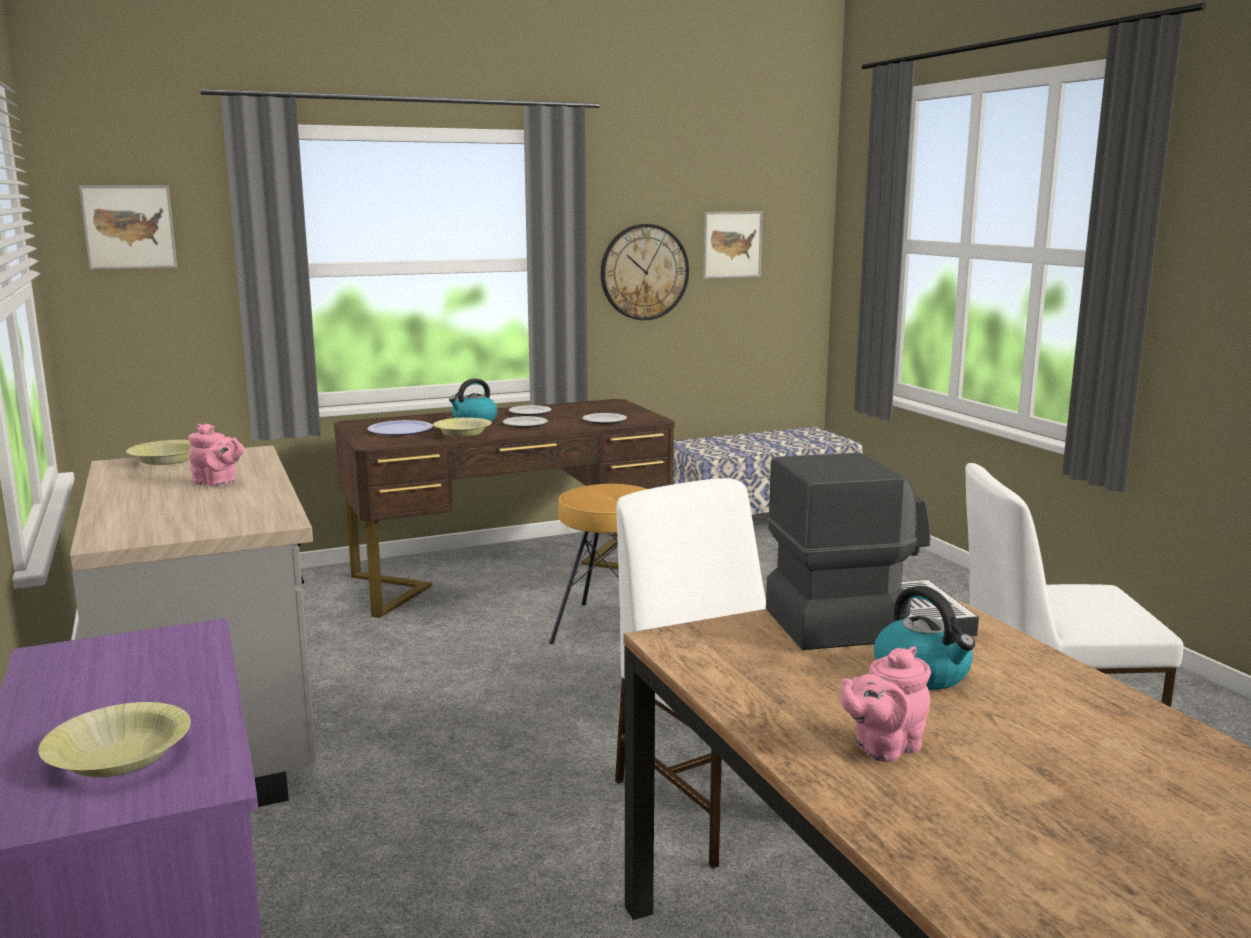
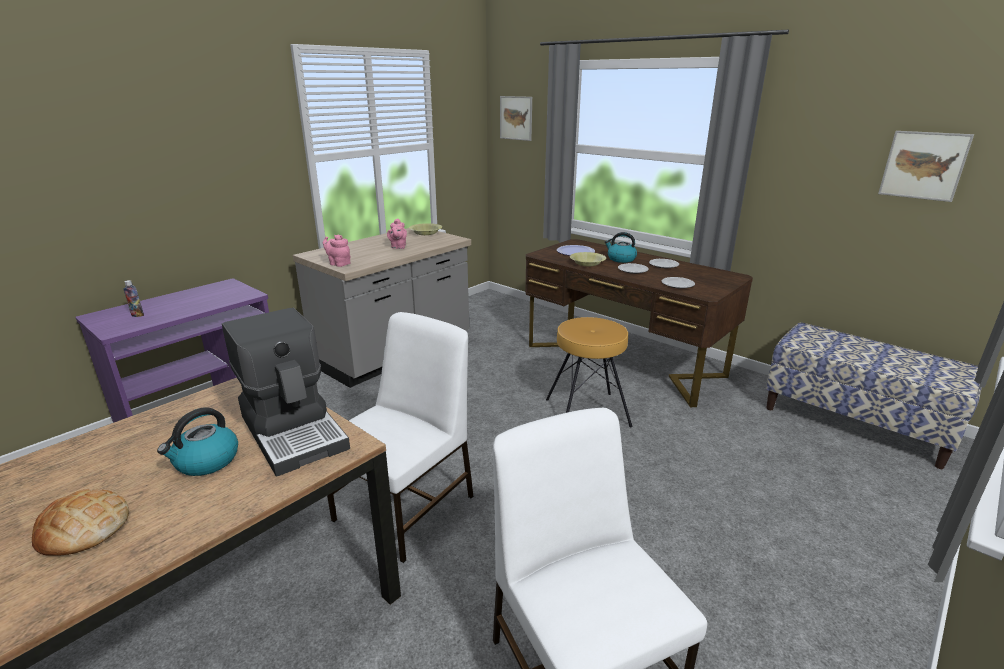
camera: 65 degrees right, 10 degrees up
(120, 757) = (137, 315): yellow bowl -> bottle
(644, 272) = (816, 180): wall clock -> none
(883, 747) = (104, 459): pink teapot -> pink teapot (338, 263)
(1071, 748) = (83, 528): none -> bread

